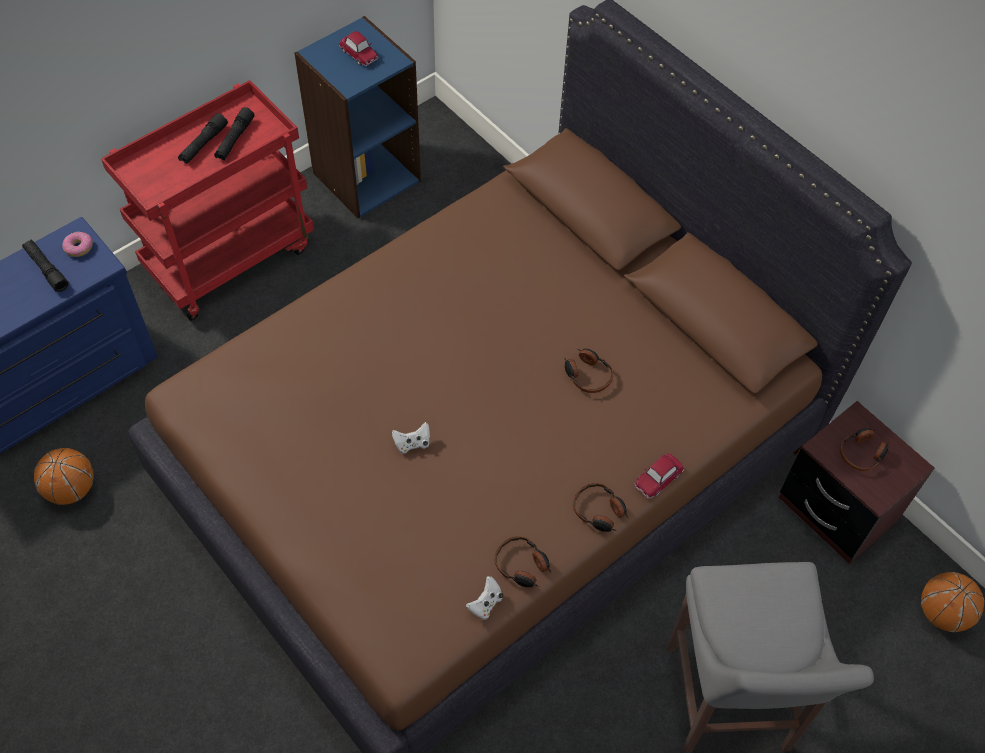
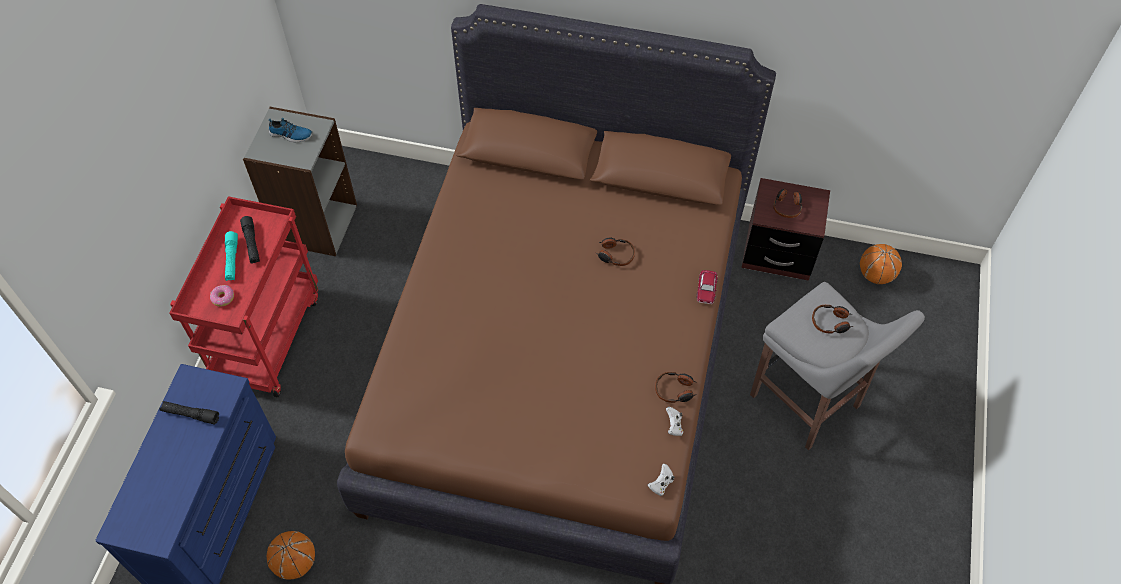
camera: 35 degrees left, 0 degrees up
(79, 248) = (200, 385): donut -> donut (223, 298)
(203, 144) = (232, 260): black flashlight -> turquoise flashlight
(359, 54) = (290, 135): toy car -> shoe
(366, 176) = (315, 224): blue bookcase -> grey bookcase
(412, 443) = (549, 363): white game controller -> white game controller (661, 484)
(599, 511) = (691, 330): headphones -> headphones (831, 322)

